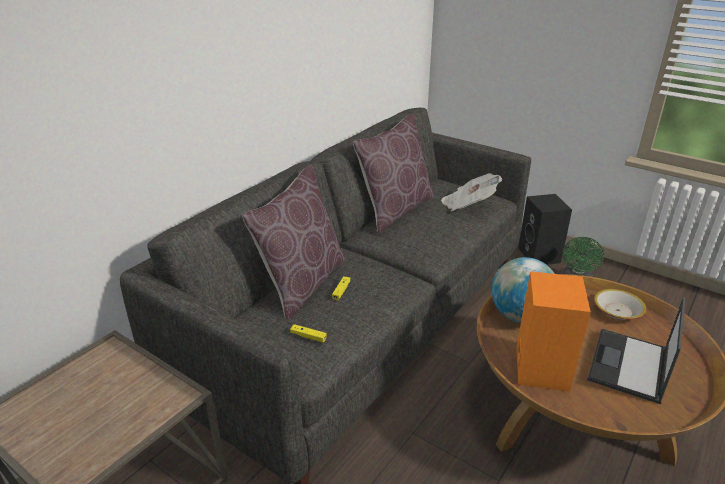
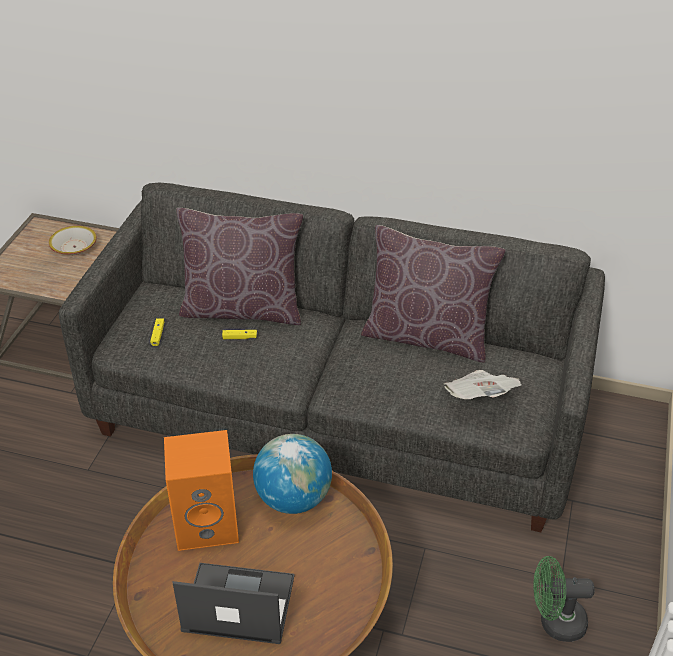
camera: 70 degrees right, 10 degrees up
(540, 256) = (600, 570): black speaker -> none
(617, 311) = (344, 594): bowl -> bowl (74, 247)

